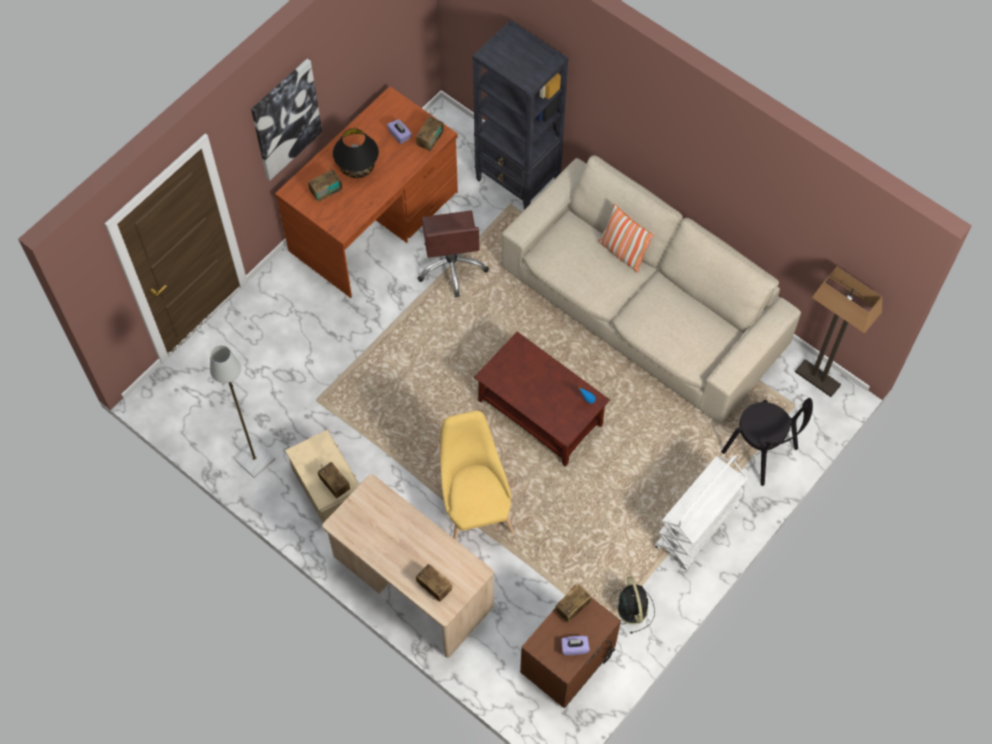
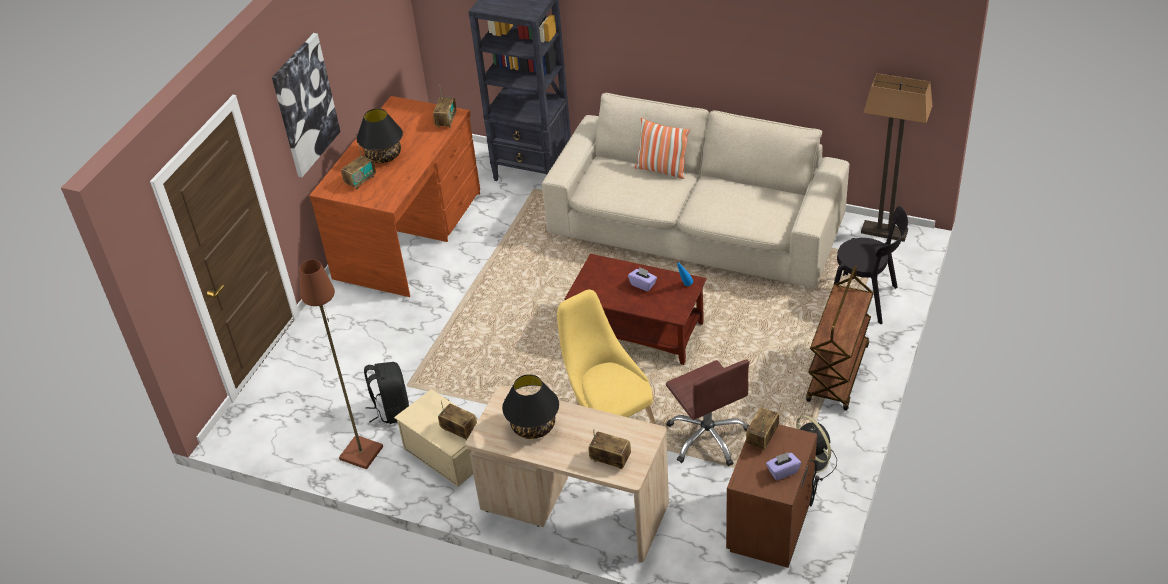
camera: 15 degrees left, 20 degrees down
(255, 459) = (362, 453): grey floor lamp -> brown floor lamp
(294, 422) = (391, 410): none -> black backpack
(384, 528) = (534, 426): none -> black table lamp
(400, 135) = (415, 125): purple tissue box -> purple tissue box (643, 284)
(452, 266) = (499, 247): brown office chair -> brown office chair (708, 437)
(697, 527) = (838, 374): white cart -> brown cart

